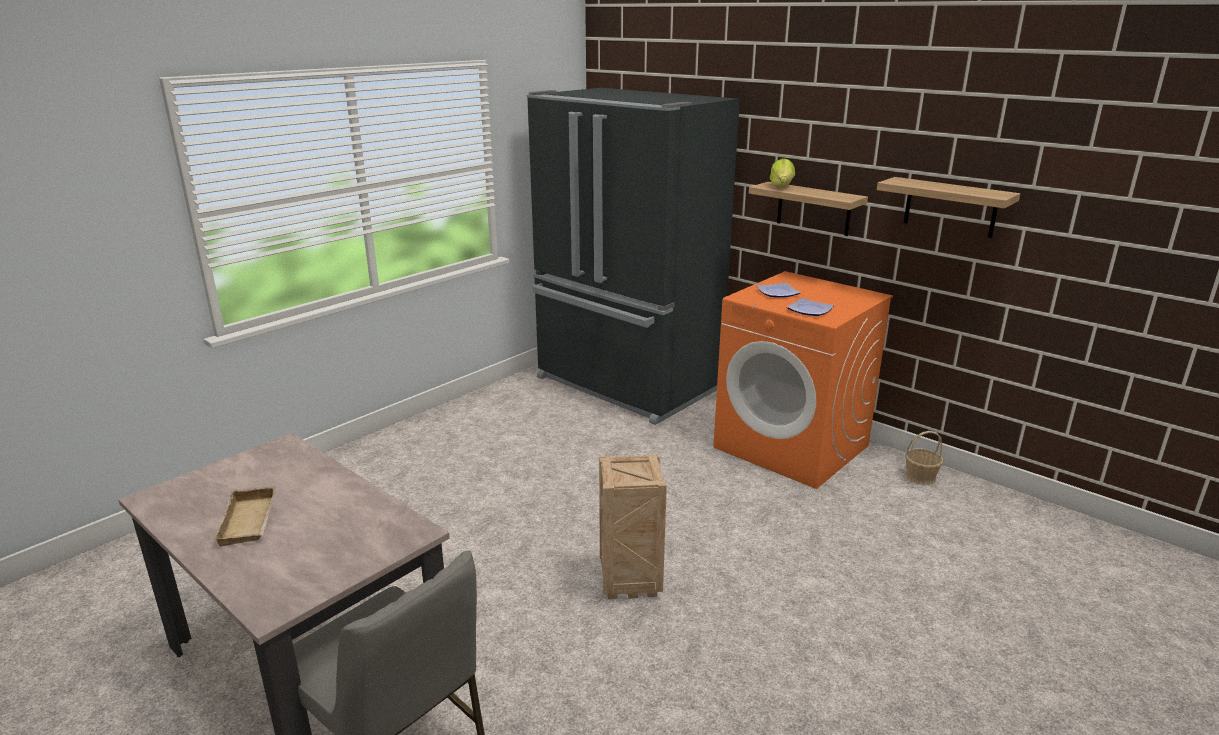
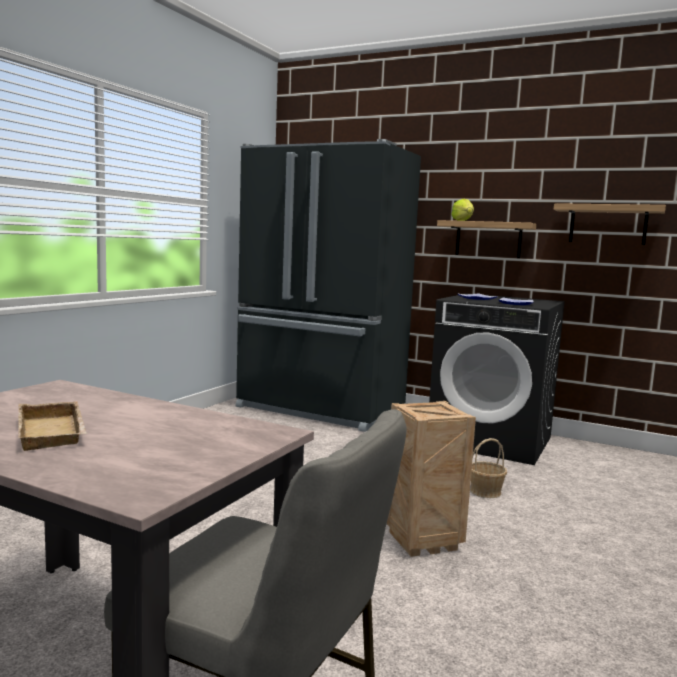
camera: 15 degrees left, 15 degrees down
(792, 447) = (491, 441): orange washing machine -> black washing machine
(920, 477) = (608, 454): basket -> basket (486, 491)

